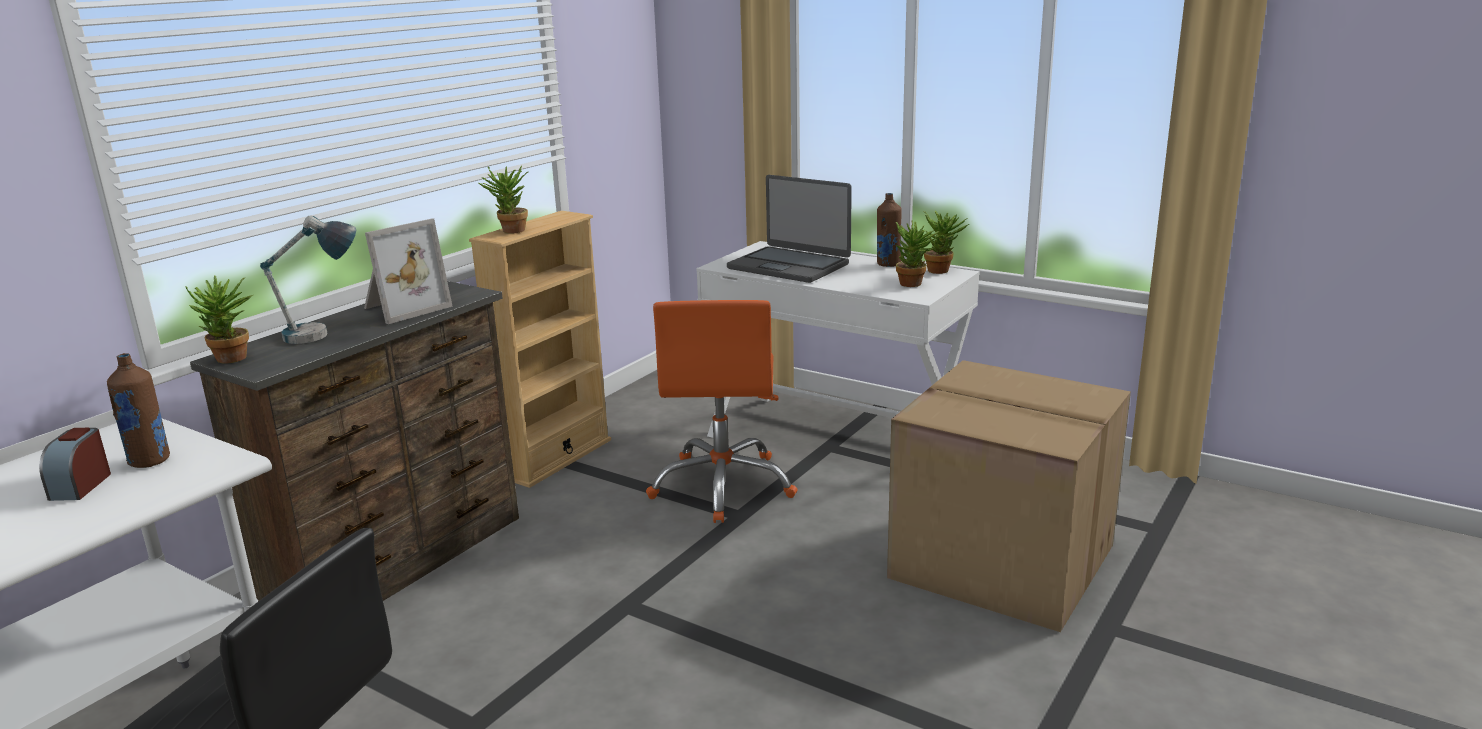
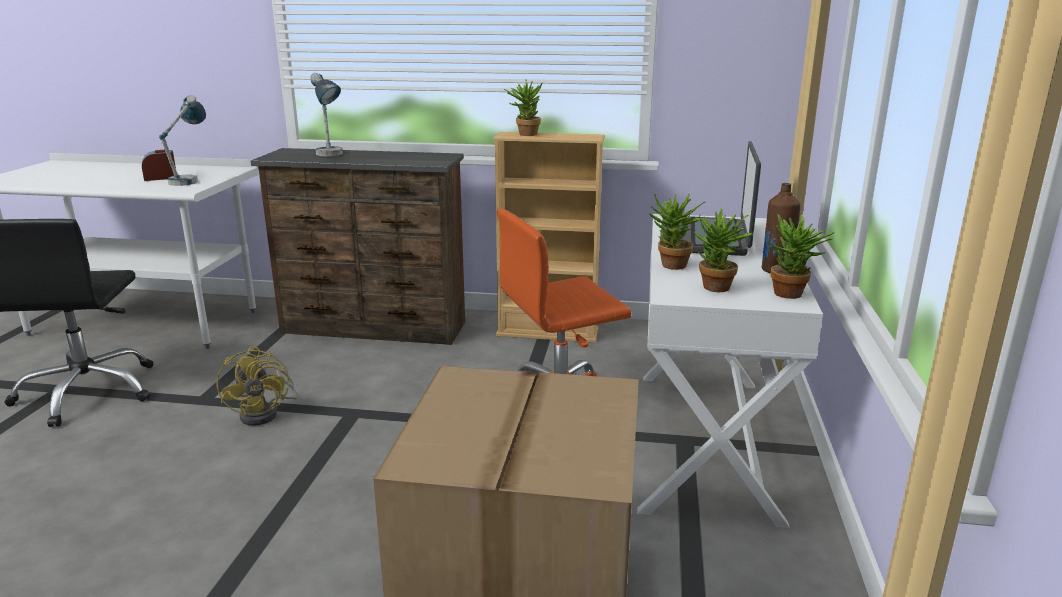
camera: 65 degrees right, 0 degrees up
(150, 461) = (190, 179): brown bottle -> table lamp
(231, 360) = (284, 152): potted plant -> potted plant (671, 267)
(403, 308) = (393, 157): picture frame -> none
(566, 671) = (266, 413): none -> yellow fan

